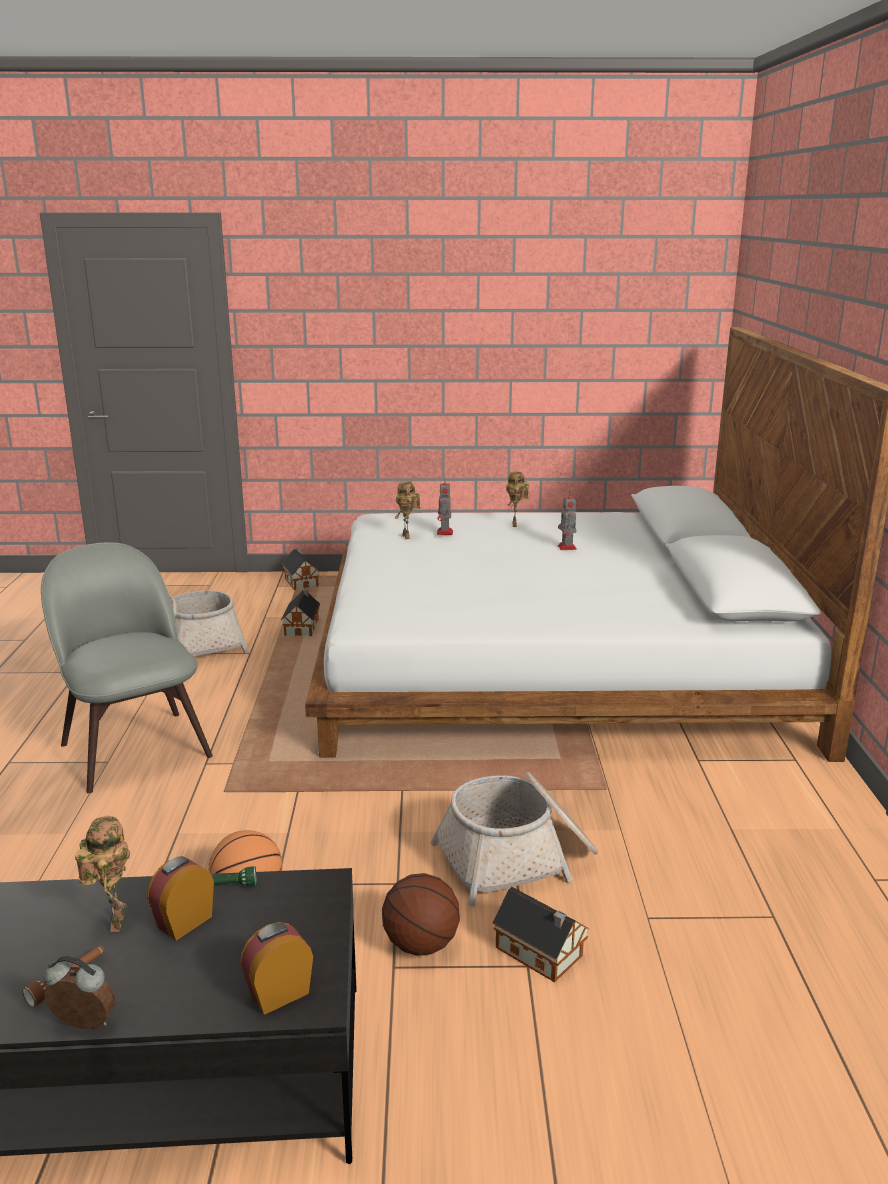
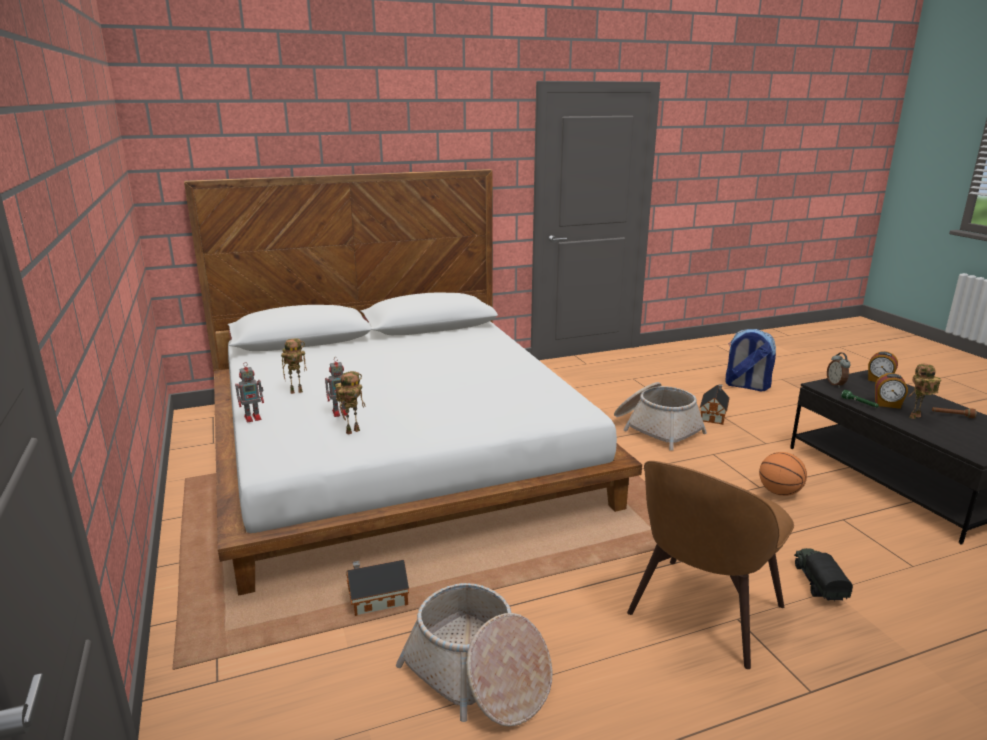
camera: 110 degrees left, 0 degrees up
(83, 830) = (817, 583): none -> toy truck
(83, 1026) = (956, 405): alarm clock -> alarm clock (836, 384)
(134, 747) = (703, 613): grey chair -> brown chair
(301, 582) = (201, 659): toy house -> none
(422, 944) = (744, 440): basketball -> none
(567, 548) = (360, 367): toy robot -> toy robot (253, 417)
(697, 1104) = (746, 386): none -> backpack

